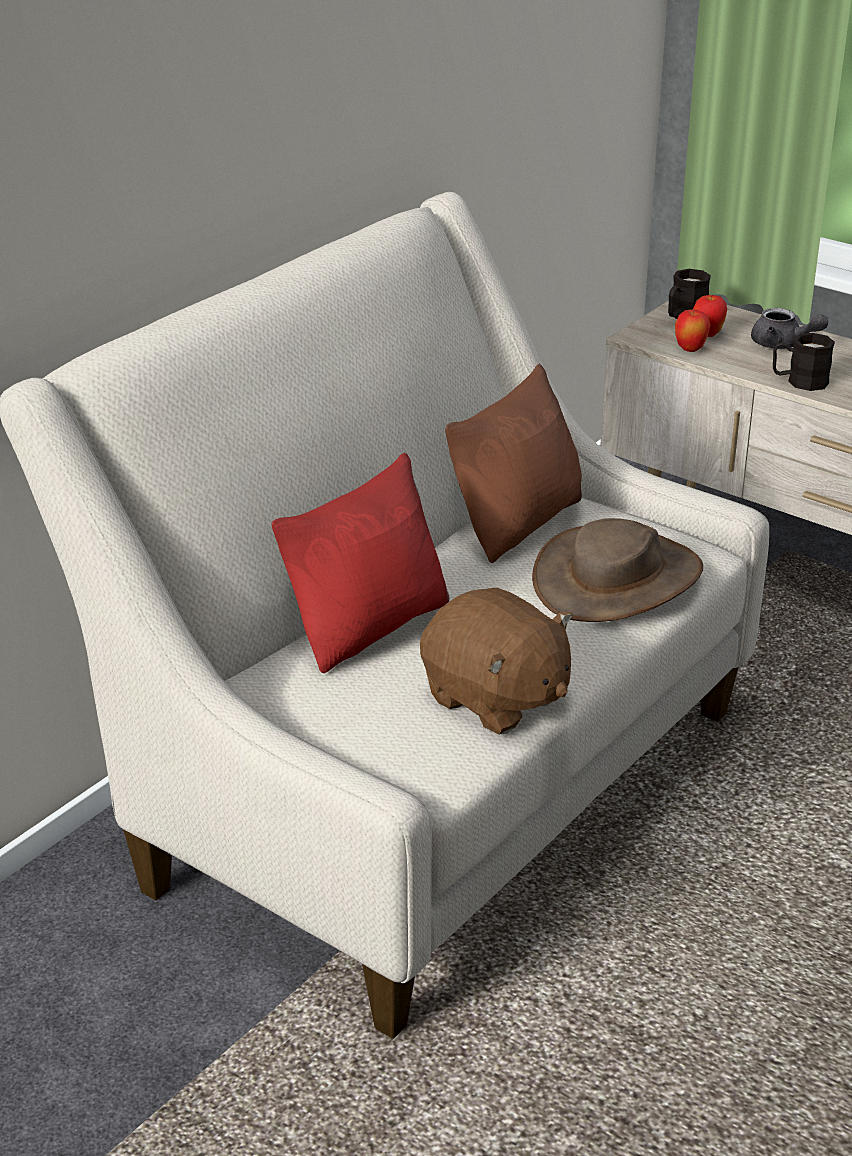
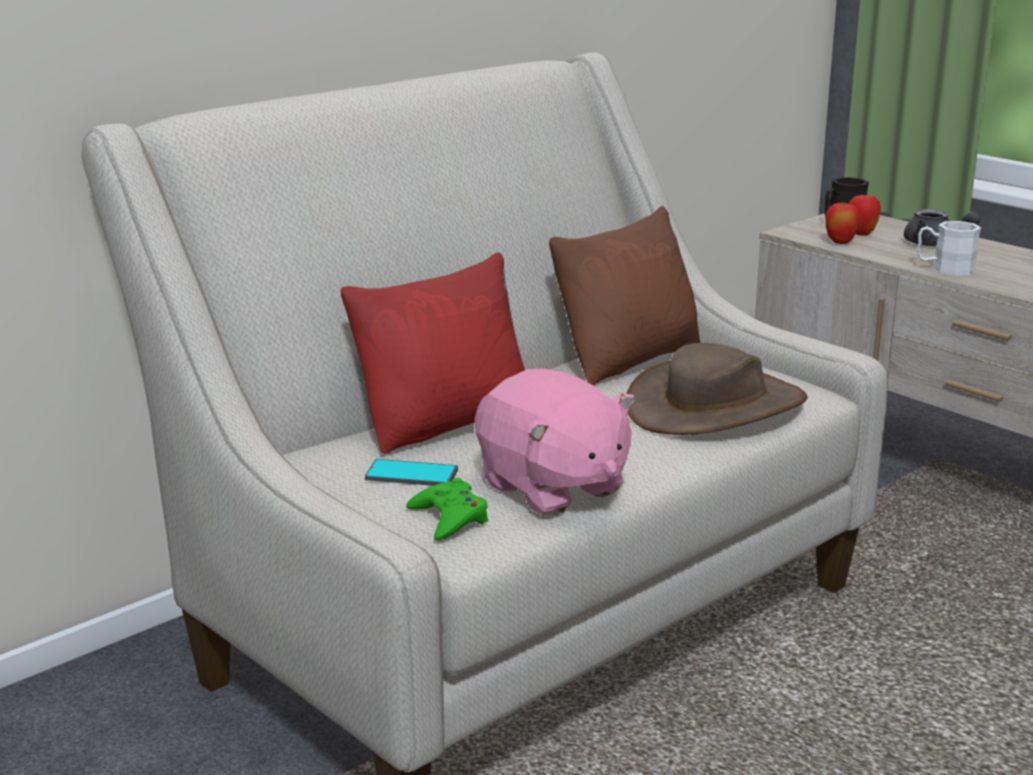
camera: 10 degrees right, 10 degrees down
(359, 696) = (412, 474): none -> phone
(413, 747) = (449, 518): none -> green game controller
(495, 699) = (552, 488): brown plush toy -> pink plush toy
(799, 381) = (944, 269): black mug -> white mug

